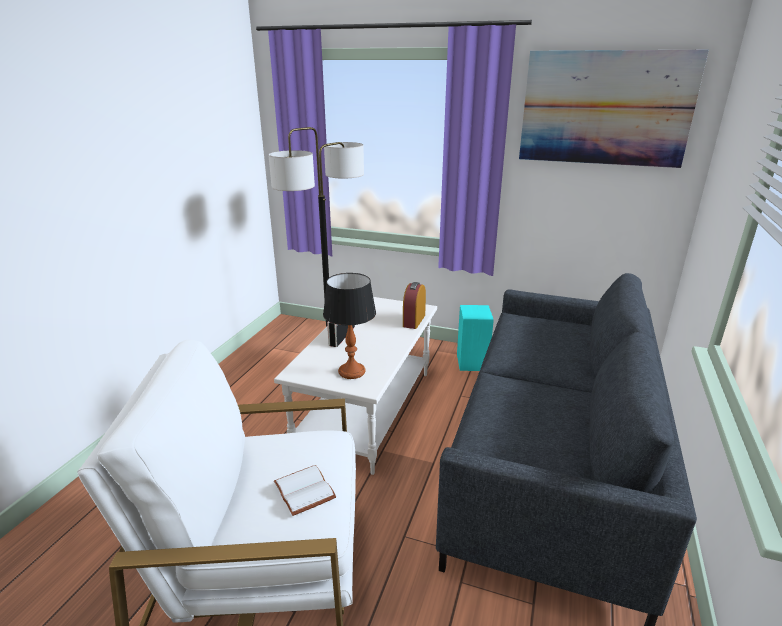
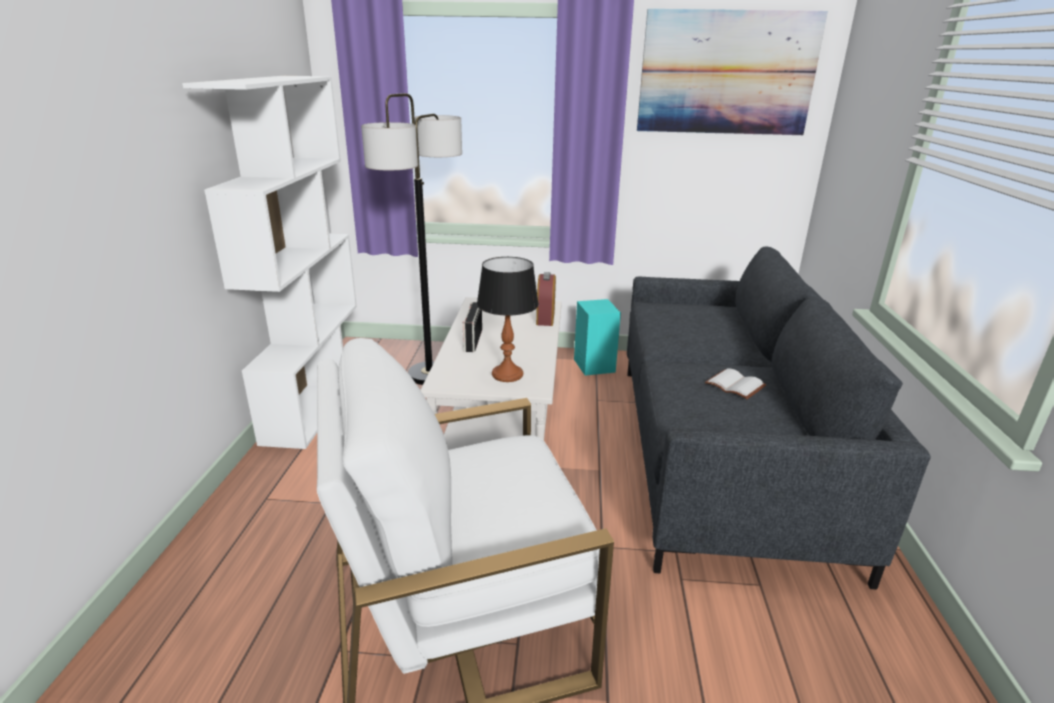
camera: 15 degrees left, 0 degrees up
(234, 367) = (315, 401): none -> white bookcase
(306, 490) = (532, 495): white book -> white book (736, 385)

